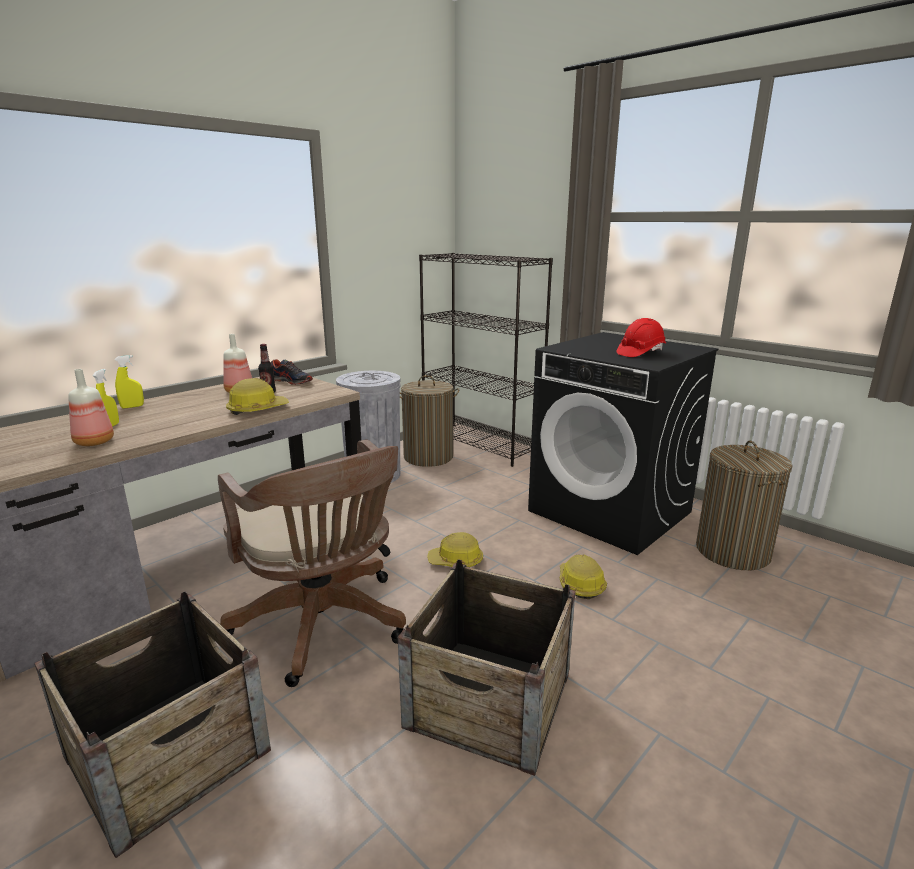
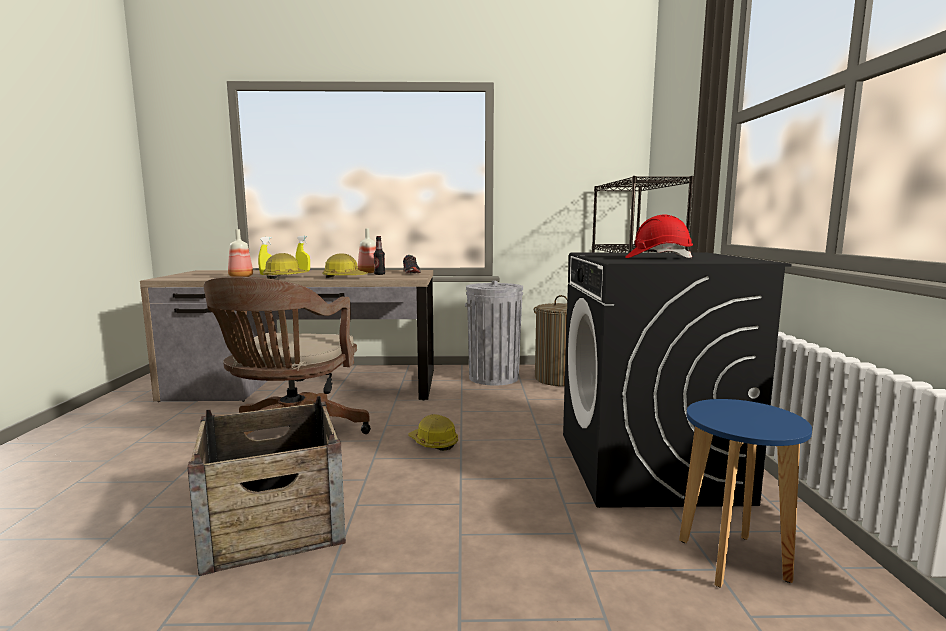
camera: 45 degrees right, 10 degrees down
(166, 753) = (133, 455): crate -> none
(580, 584) = (490, 499): hard hat -> hard hat (285, 277)
(733, 552) = (733, 560): laundry basket -> blue stool

